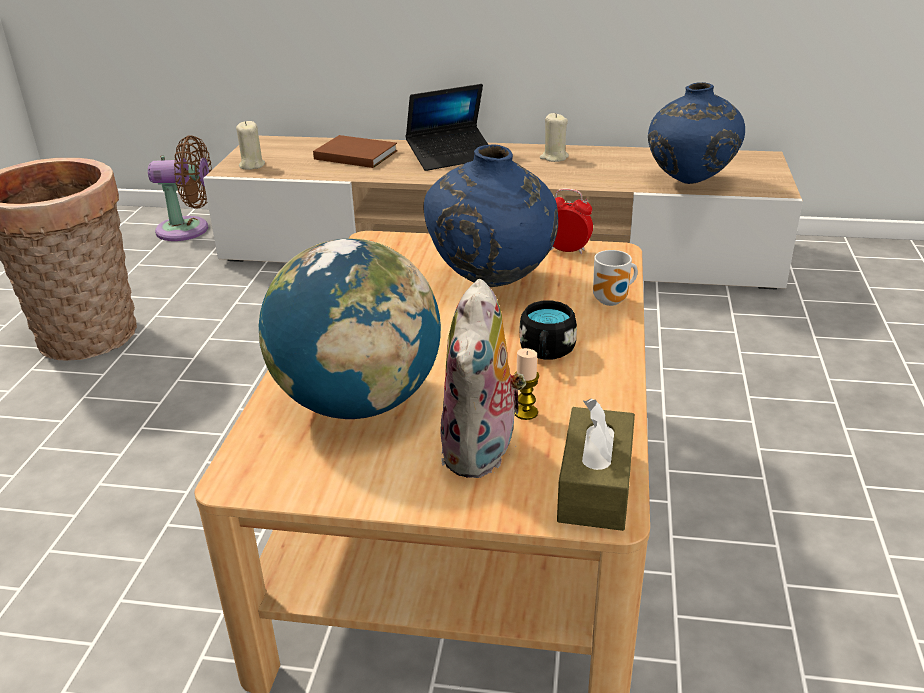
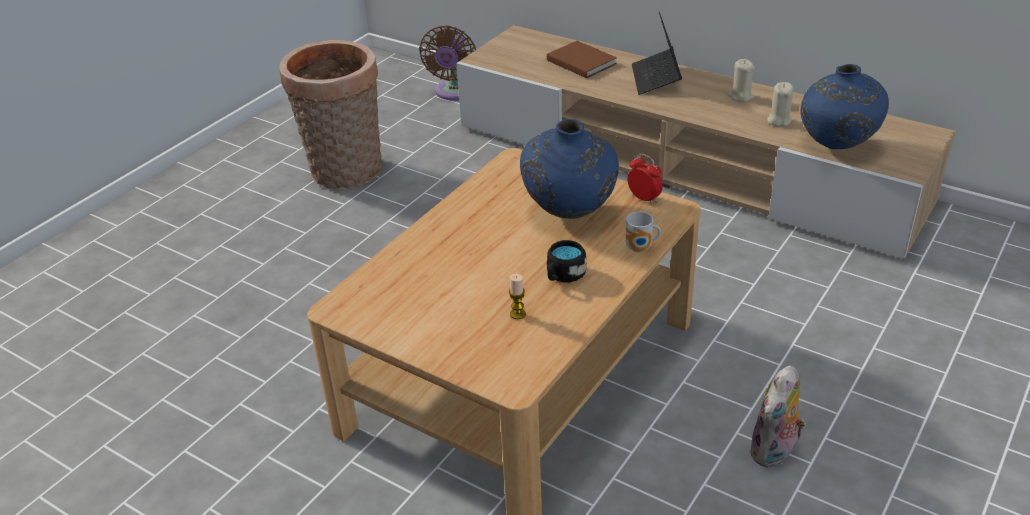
camera: 25 degrees right, 5 degrees up
(188, 230) = (454, 93): brown fan -> brown fan turned 75 degrees clockwise
(252, 165) = (497, 57): beige candle -> beige candle (778, 120)
(358, 402) = (426, 279): globe -> none
(451, 156) = (655, 78): laptop -> laptop turned 90 degrees clockwise
(482, 453) = (473, 332): plush toy -> plush toy (774, 452)
(595, 486) = (521, 371): brown tissue box -> none

